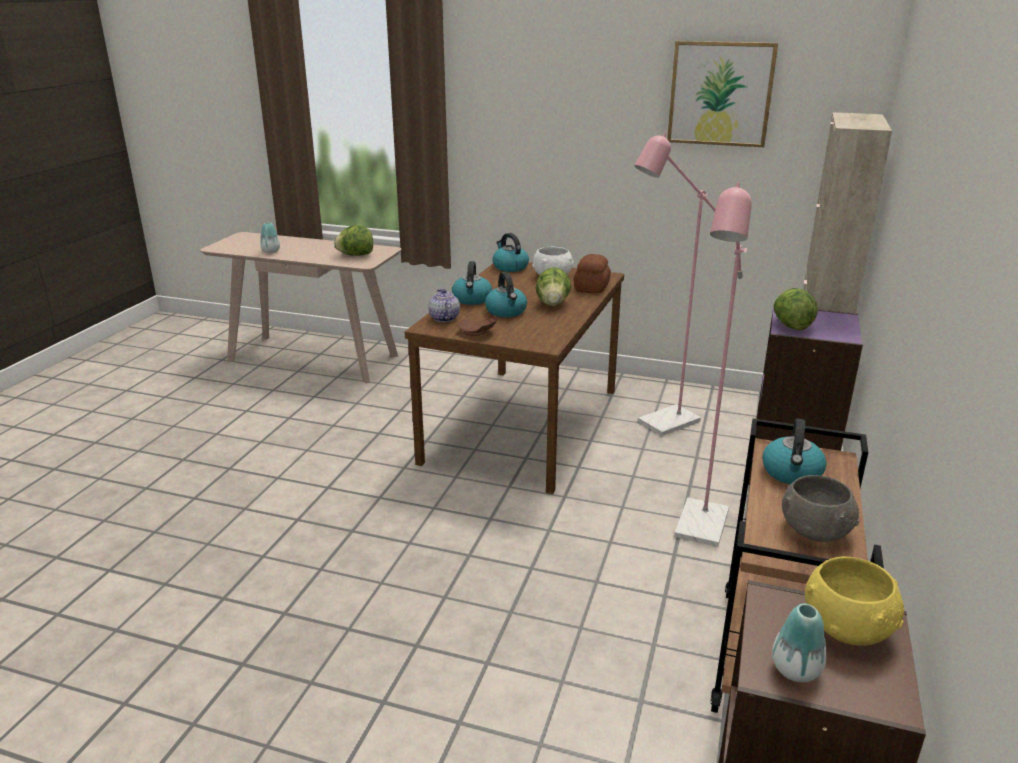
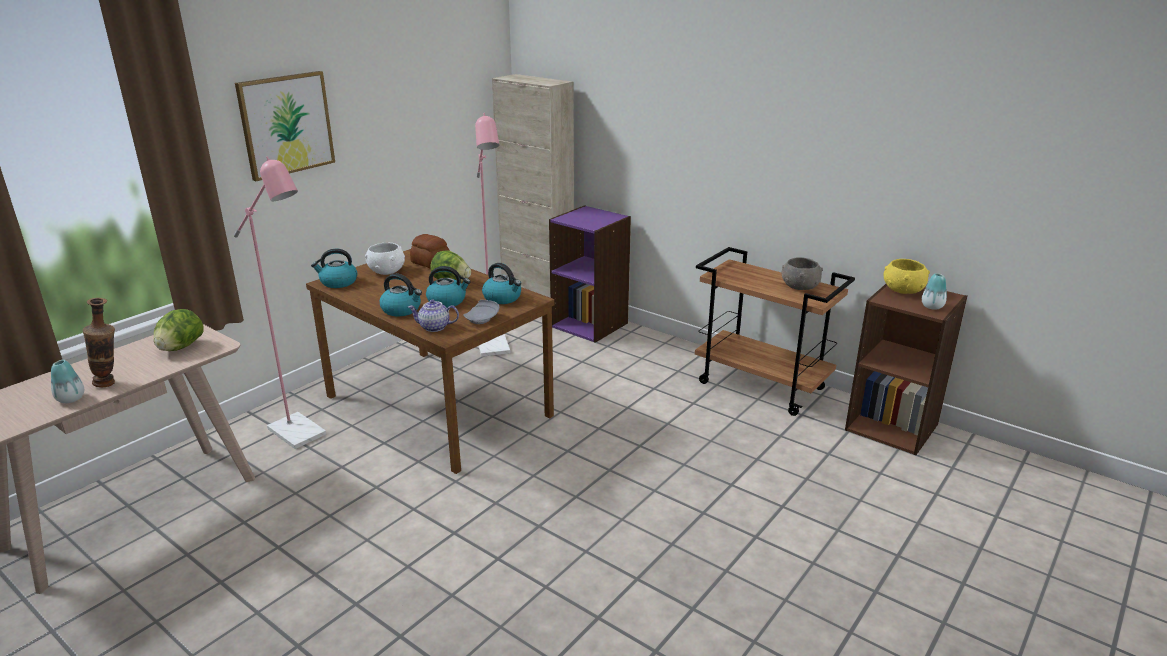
camera: 70 degrees left, 0 degrees up
(294, 254) = (111, 383): none -> vase
(477, 333) = (482, 319): brown plate -> grey plate
(699, 531) = (635, 373): pink floor lamp -> pink floor lamp (303, 435)
(720, 94) = (422, 78): picture -> picture (286, 124)
(791, 326) = (588, 223): lettuce -> none
(792, 473) = (743, 277): kettle -> kettle (503, 298)

